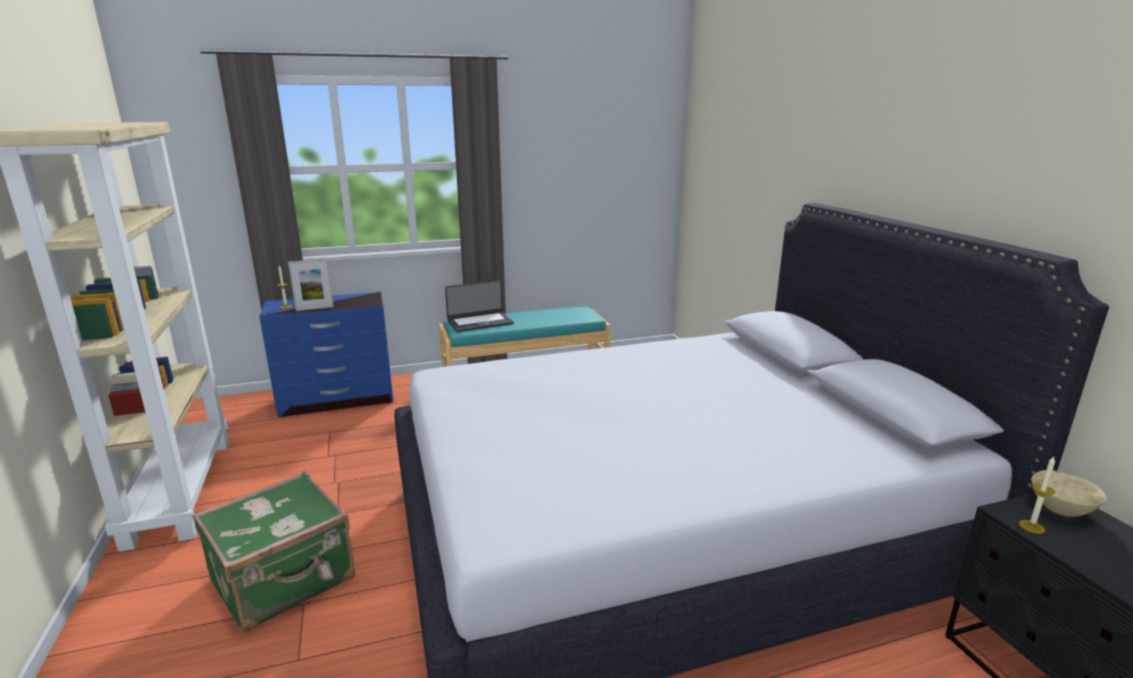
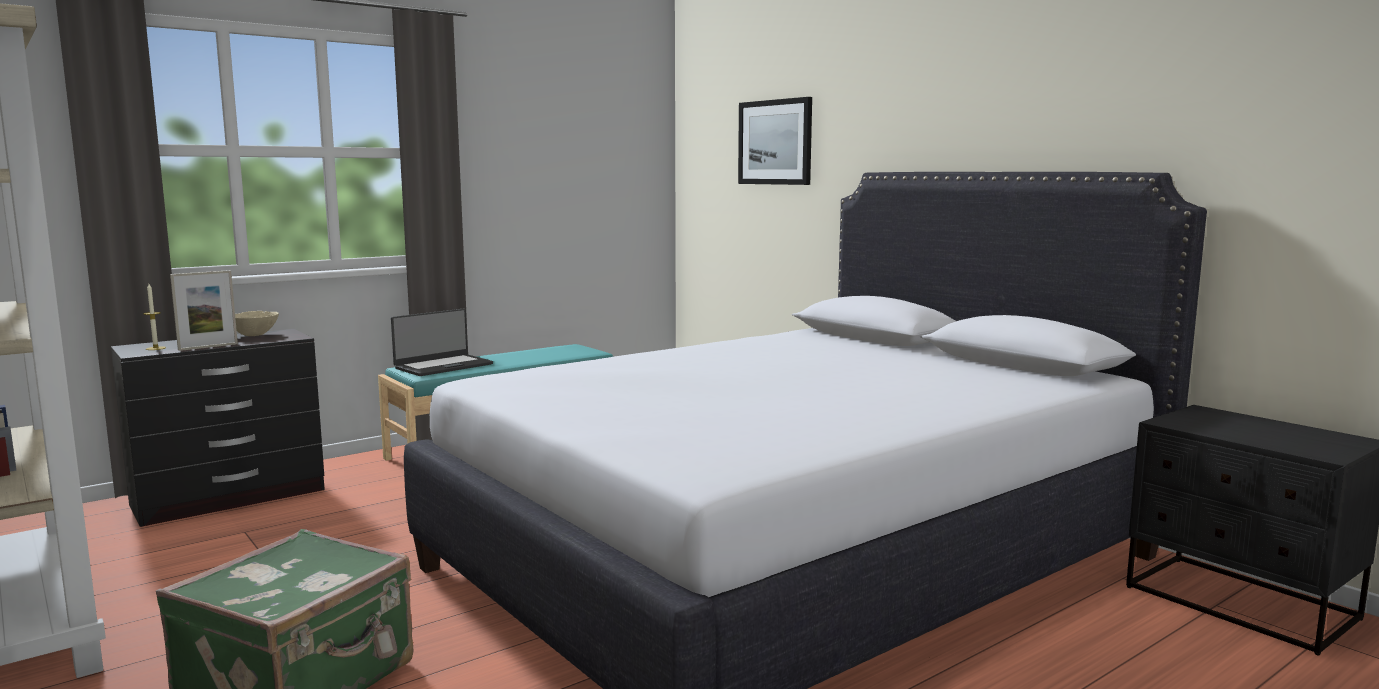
camera: 20 degrees left, 10 degrees down
(338, 400) = (231, 498): blue dresser -> black dresser
(750, 160) = (775, 142): none -> picture
(1031, 526) = (1193, 427): candle -> none
(1061, 510) = (1207, 416): beige bowl -> beige bowl (255, 335)

